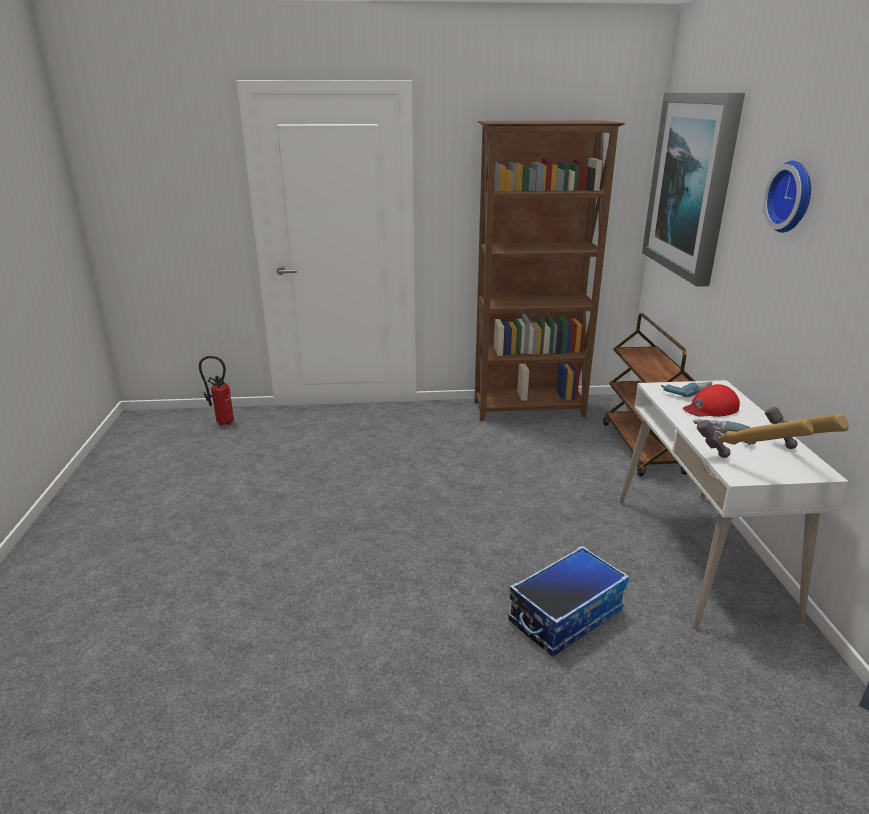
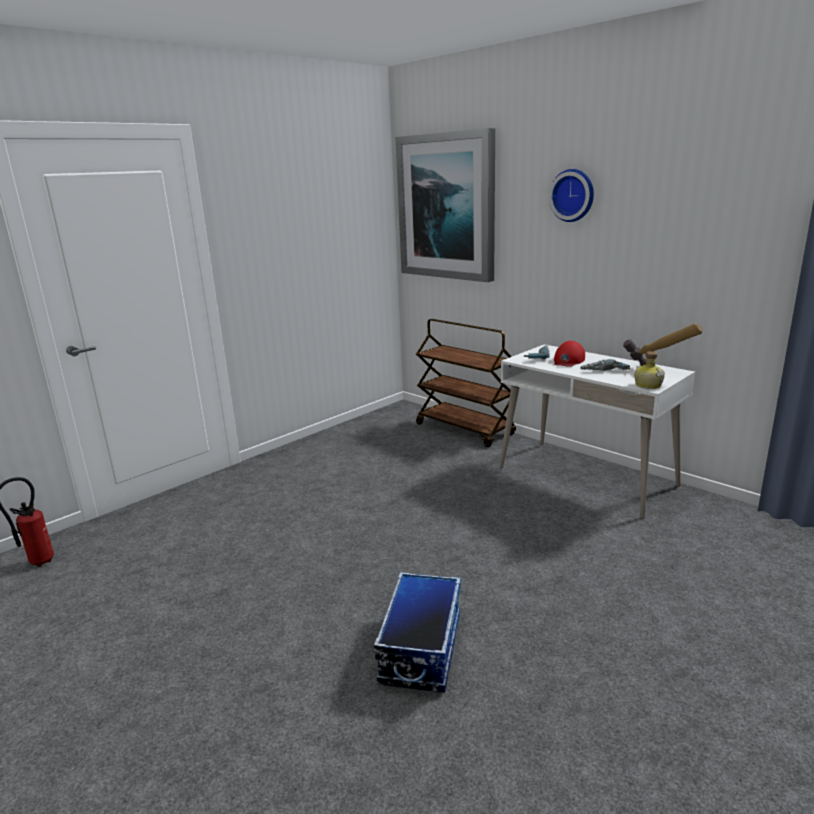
camera: 40 degrees left, 5 degrees down
(530, 409) = (350, 433): brown bookcase -> none
(565, 615) = (572, 551): storage box -> storage box (420, 648)
(740, 471) = (648, 385): hammer -> bottle

